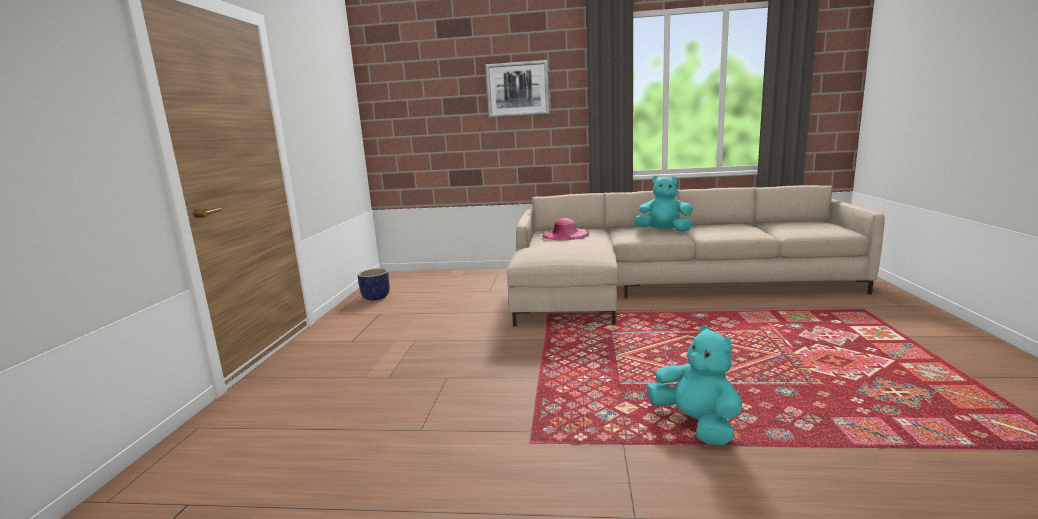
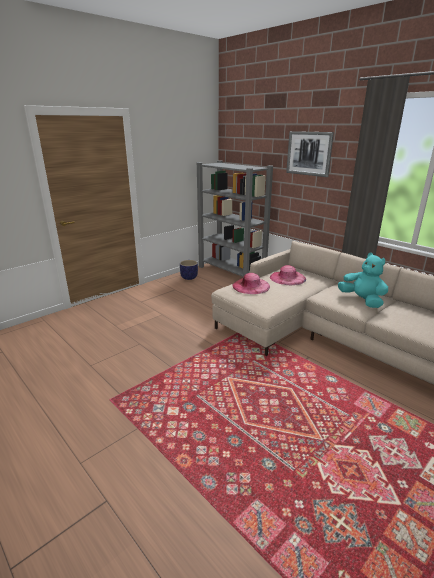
camera: 40 degrees right, 10 degrees up
(425, 277) = (231, 272): none -> grey bookcase
(547, 248) = (251, 286): none -> pink hat
(696, 424) = (184, 444): turquoise plush toy -> none

